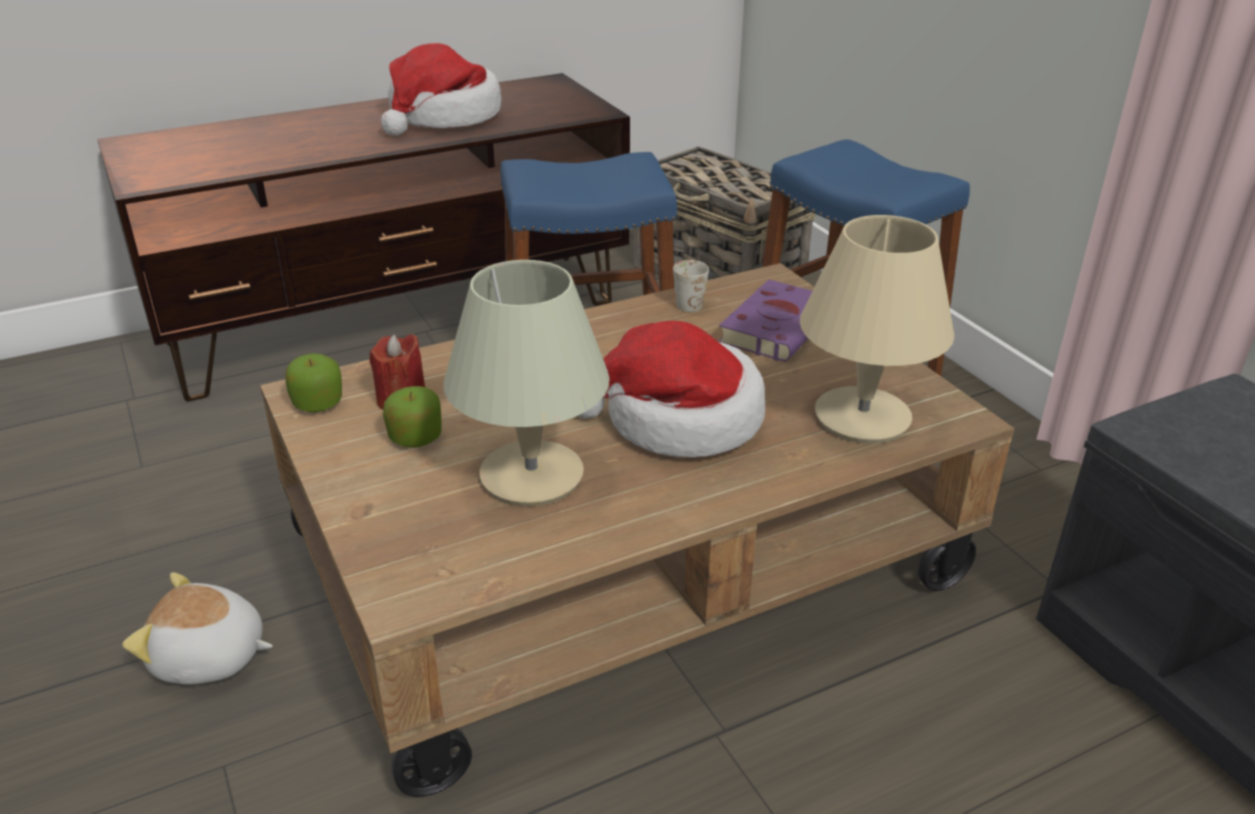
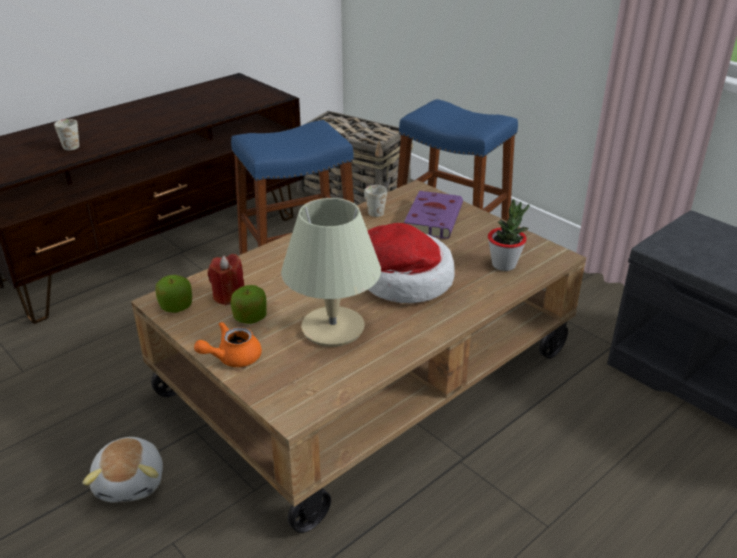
camera: 15 degrees left, 0 degrees up
(209, 658) = (131, 482): plush toy -> plush toy turned 90 degrees counterclockwise
(269, 148) = (71, 145): none -> white mug
(356, 496) = (232, 358): none -> orange teapot
(443, 117) = (178, 111): hat -> none
(862, 418) = (504, 265): beige table lamp -> potted plant

